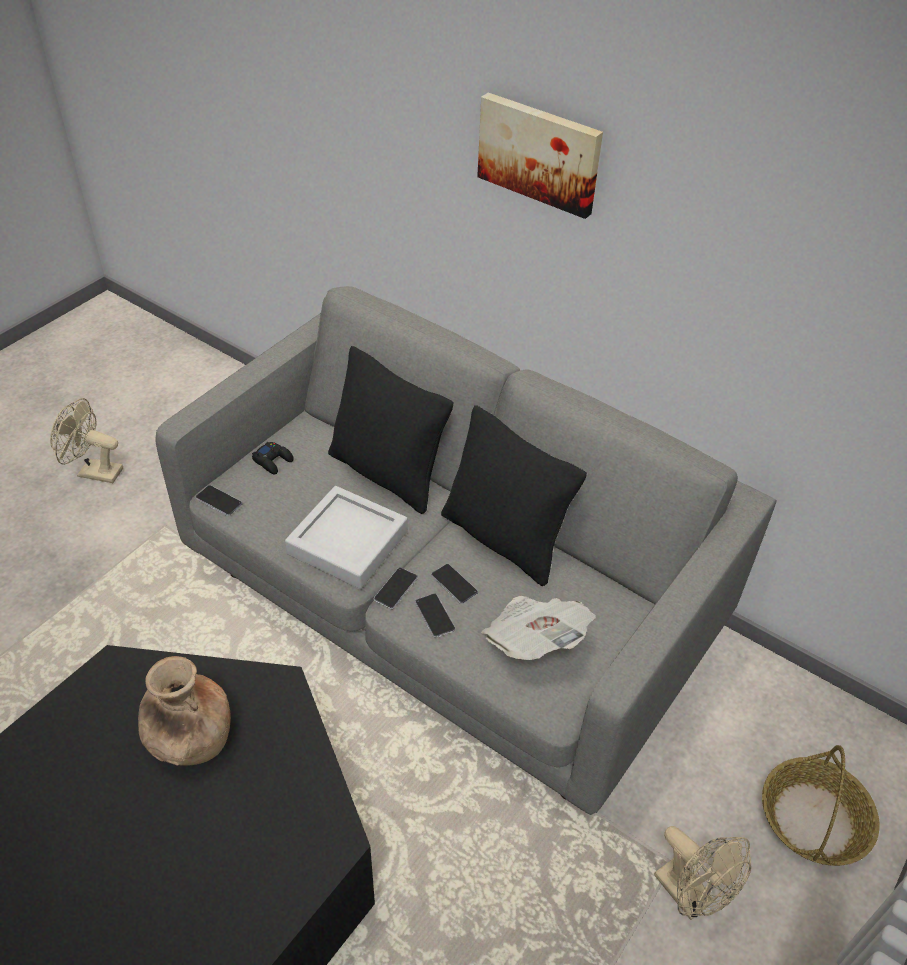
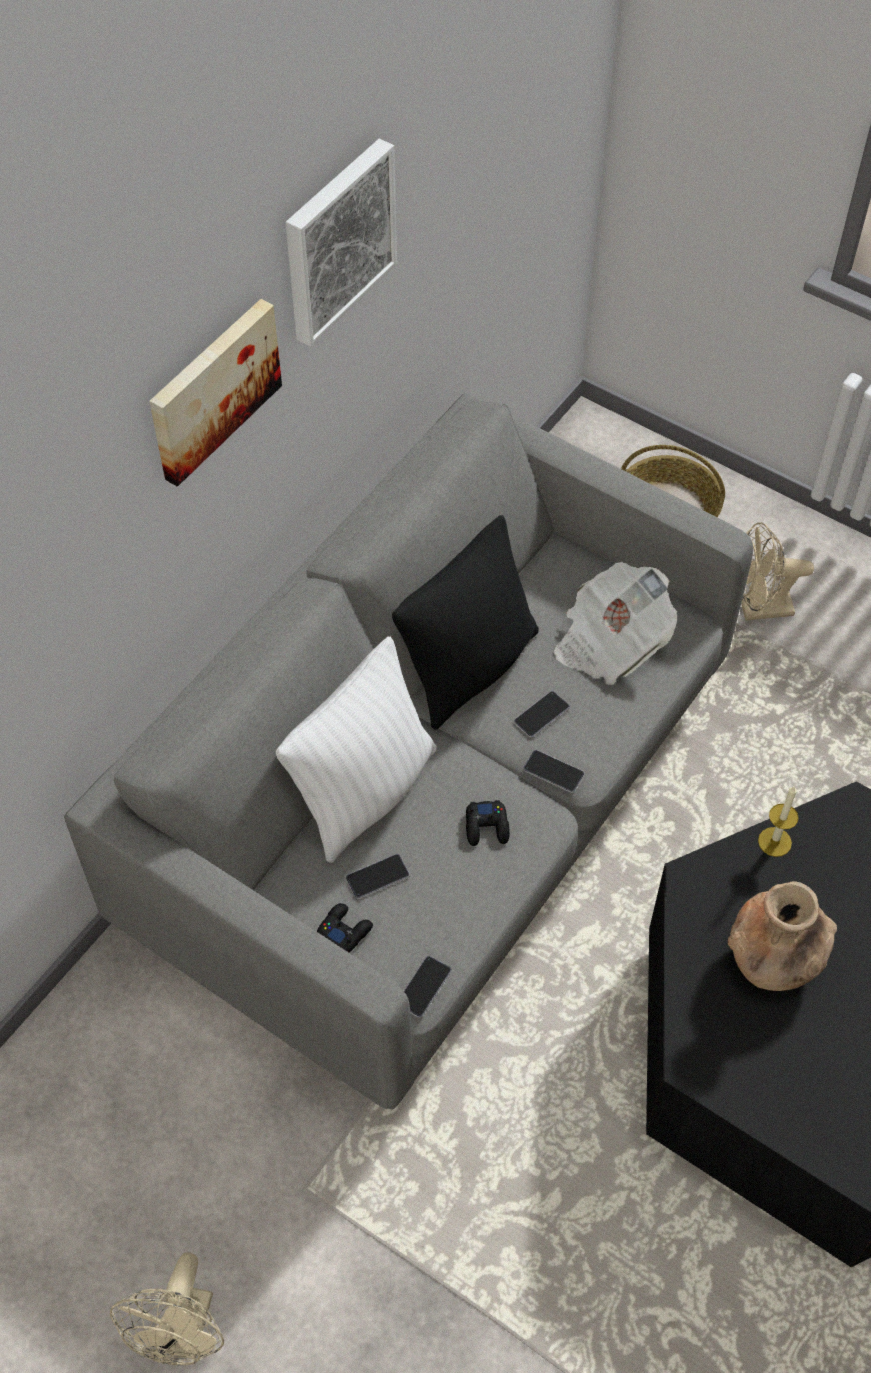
camera: 90 degrees left, 10 degrees up
(309, 757) = (774, 842): none -> candle
(348, 542) = (487, 827): grey tray -> black game controller
(387, 474) = (365, 792): black pillow -> white pillow
(435, 616) = (588, 732): phone -> phone (377, 877)
(690, 896) = (757, 609): beige fan -> beige fan turned 150 degrees counterclockwise
(693, 175) = (337, 240): none -> picture

